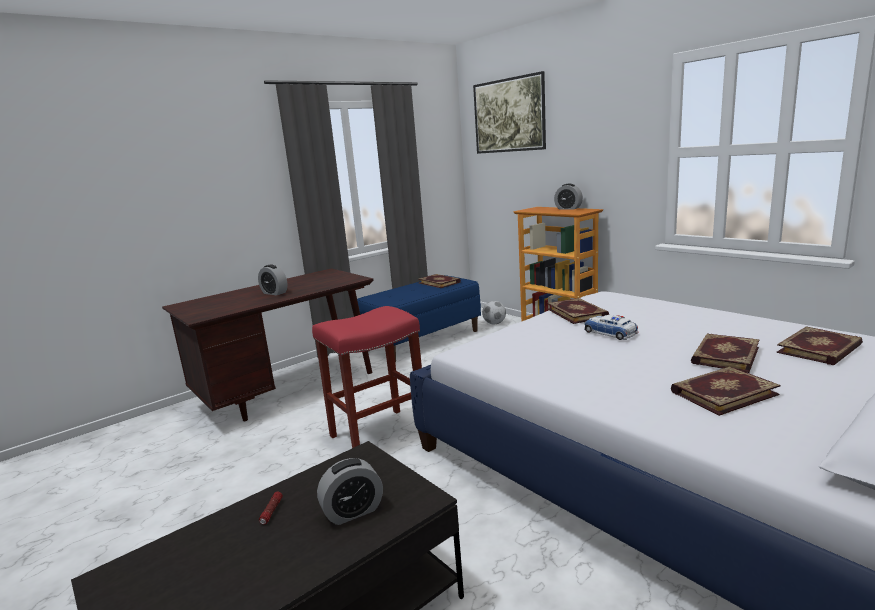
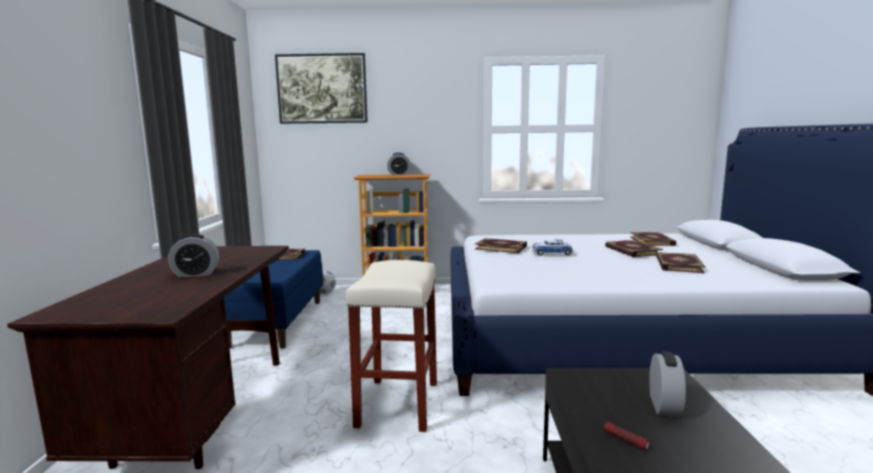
camera: 50 degrees left, 5 degrees down
(379, 433) = (397, 403): red stool -> beige stool

